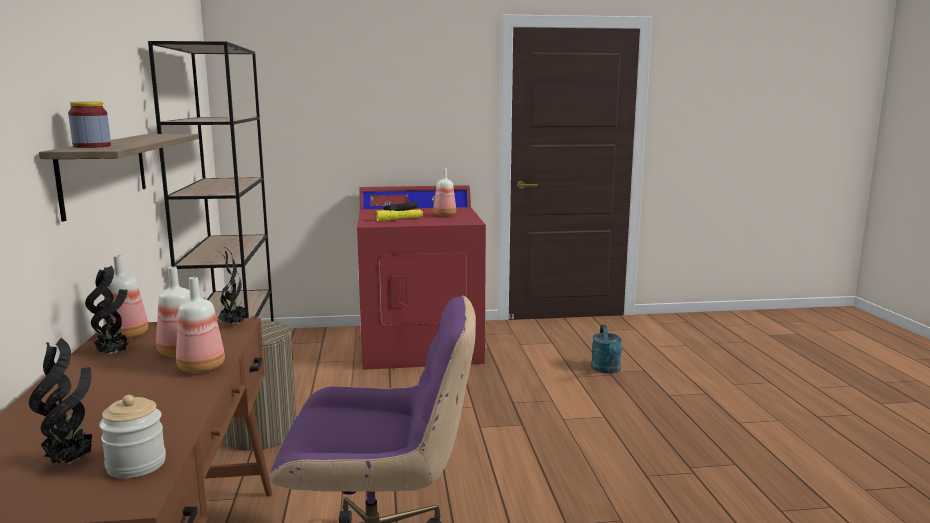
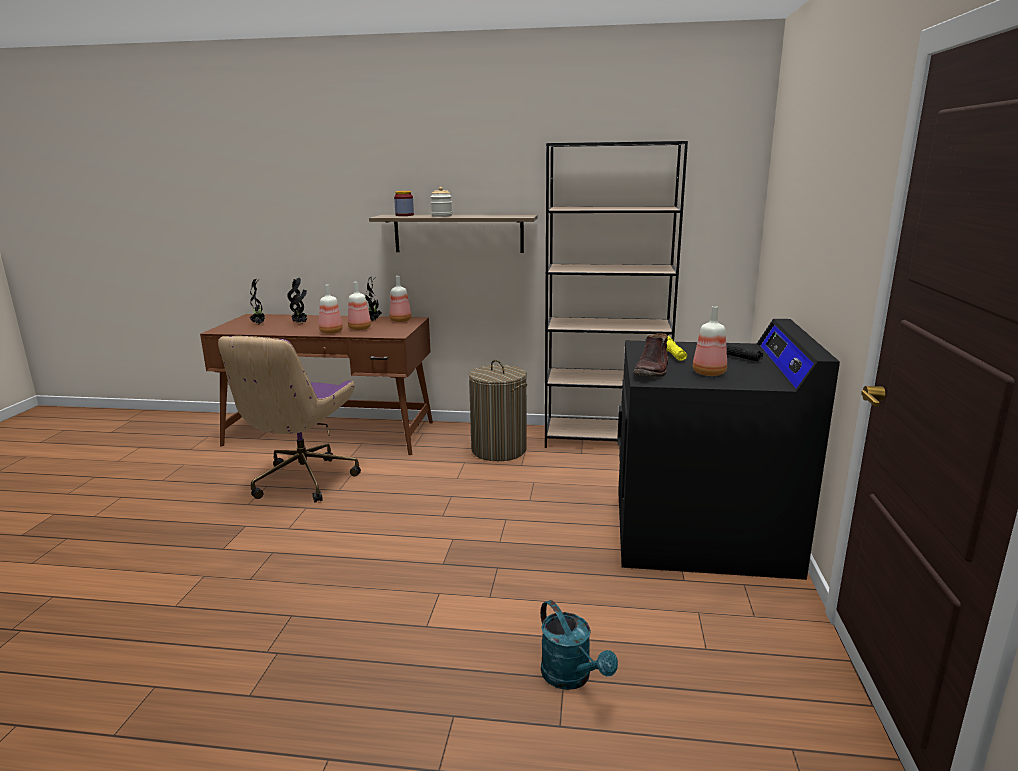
camera: 105 degrees right, 5 degrees up
(136, 465) = (241, 330): jar -> jar (441, 216)
(234, 324) = (396, 334): potted plant -> potted plant (300, 323)
(421, 343) = (700, 530): red washing machine -> black washing machine
(447, 222) = (652, 371): none -> brown boot
(607, 370) = (572, 678): turquoise watering can -> turquoise watering can turned 135 degrees counterclockwise

